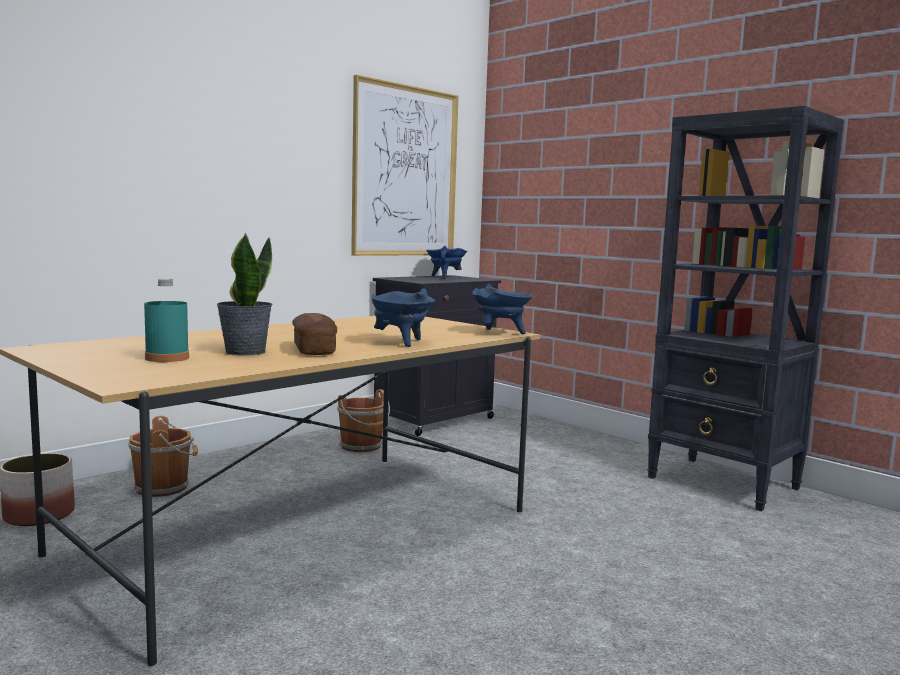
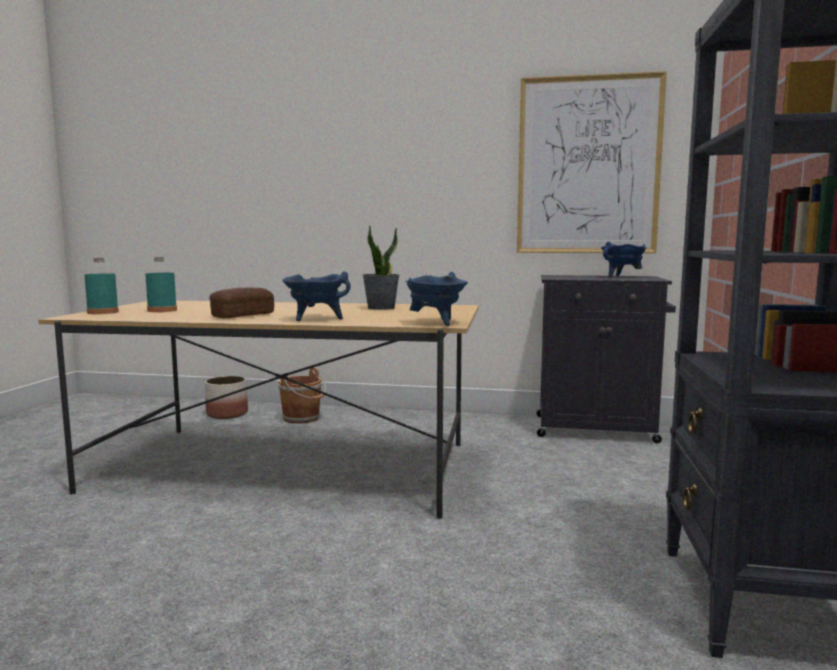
camera: 55 degrees right, 0 degrees up
(107, 372) = (103, 312): none -> turquoise bottle
(244, 352) = (207, 312): potted plant -> potted plant (381, 308)
(362, 446) = (474, 431): brown bucket -> none

